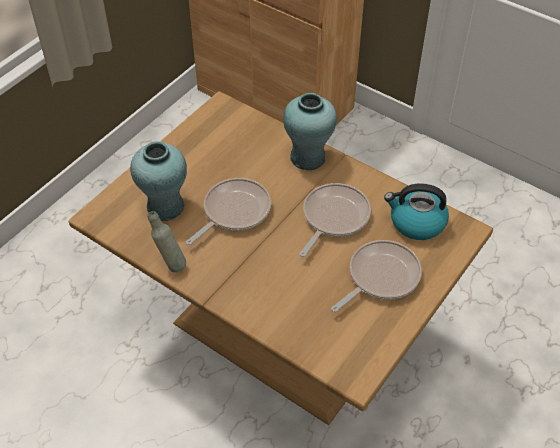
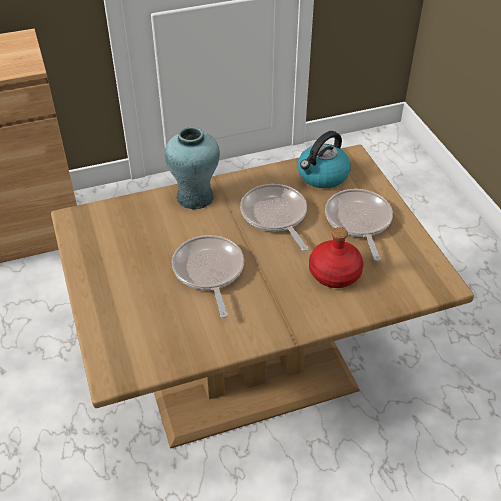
camera: 55 degrees left, 5 degrees down
(165, 207) = (155, 316): turquoise vase -> none
(170, 264) = (229, 345): grey bottle -> none
(301, 291) = (335, 273): none -> red bottle

